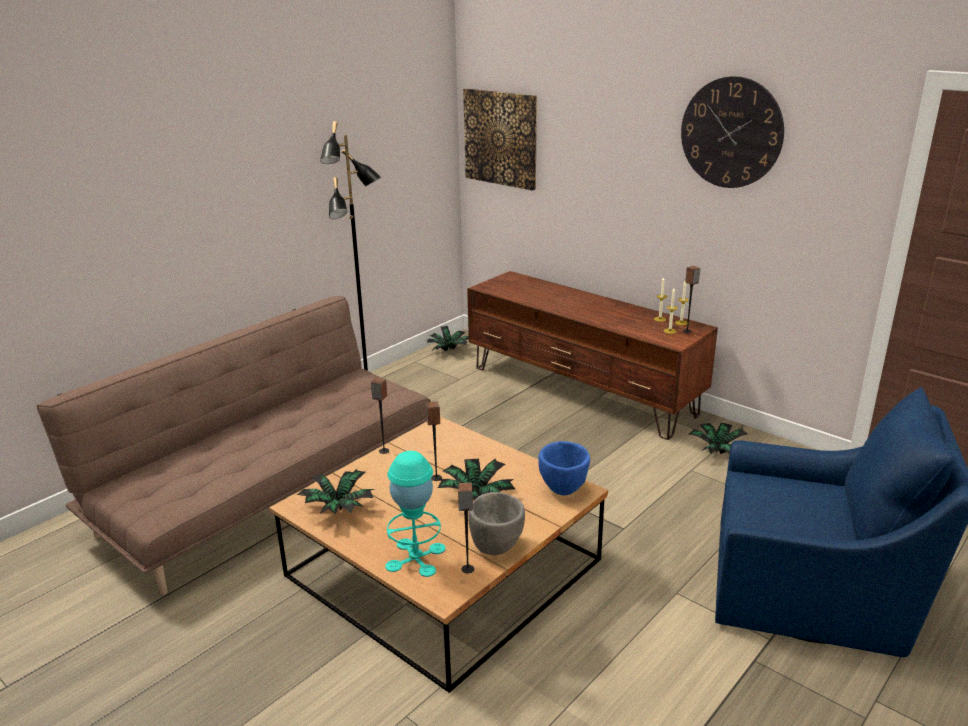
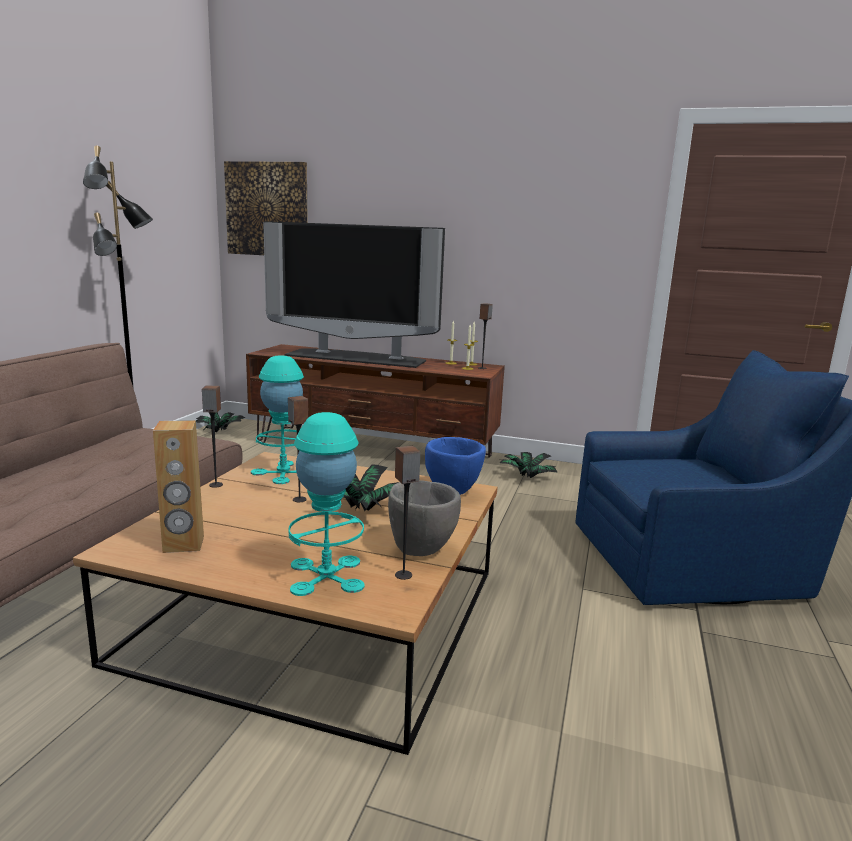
camera: 25 degrees left, 10 degrees down
(338, 509) = (183, 544): potted plant -> brown speaker
(440, 444) = (283, 472): none -> turquoise table lamp
(568, 302) = (356, 358): none -> television
(731, 133) = (508, 180): wall clock -> none

